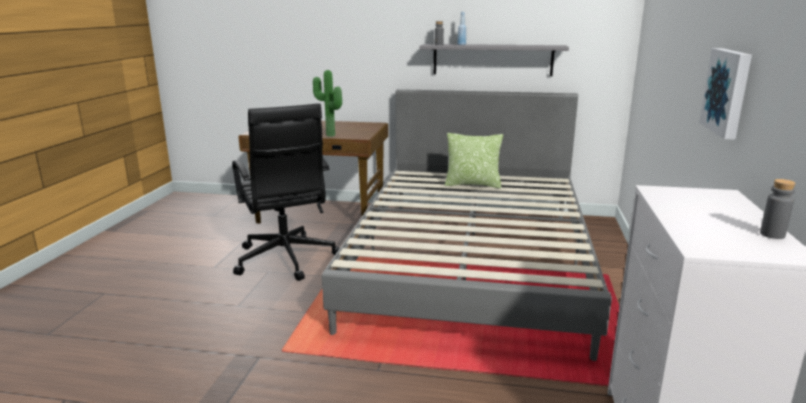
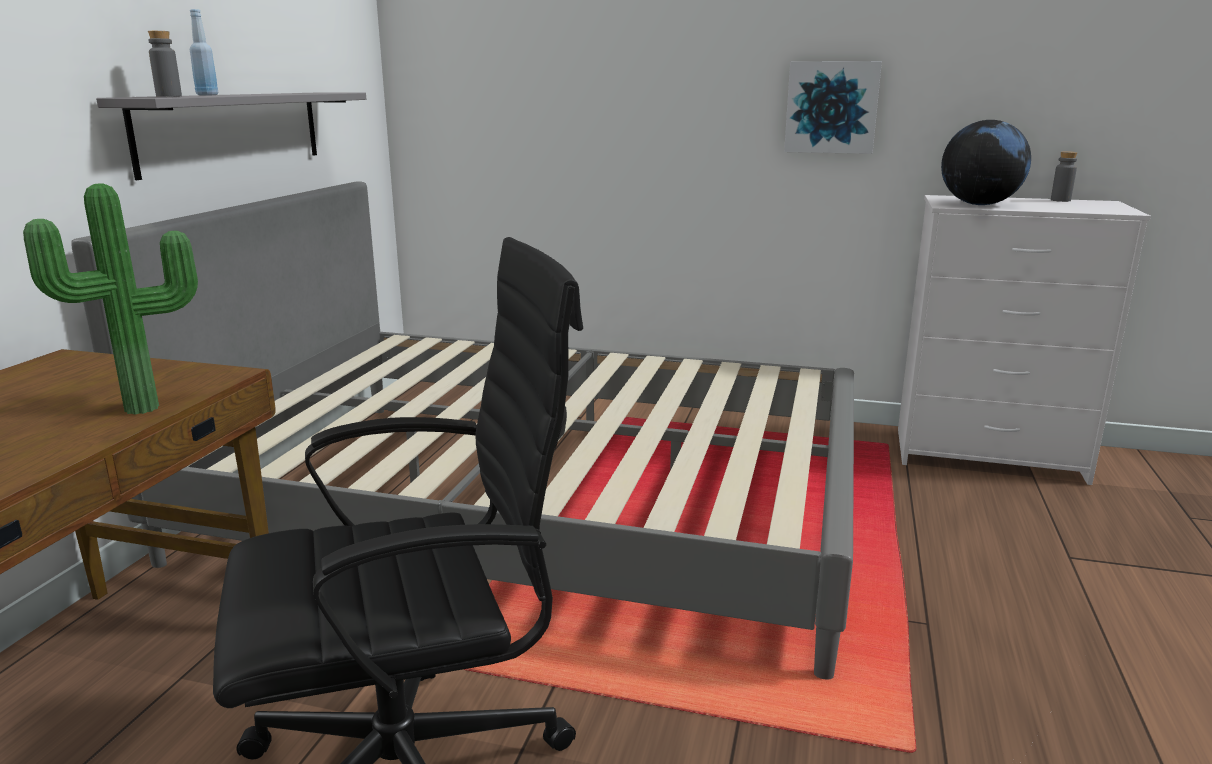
camera: 85 degrees left, 0 degrees up
(472, 184) = (366, 396): pillow -> none
(677, 199) = (979, 204): none -> globe

